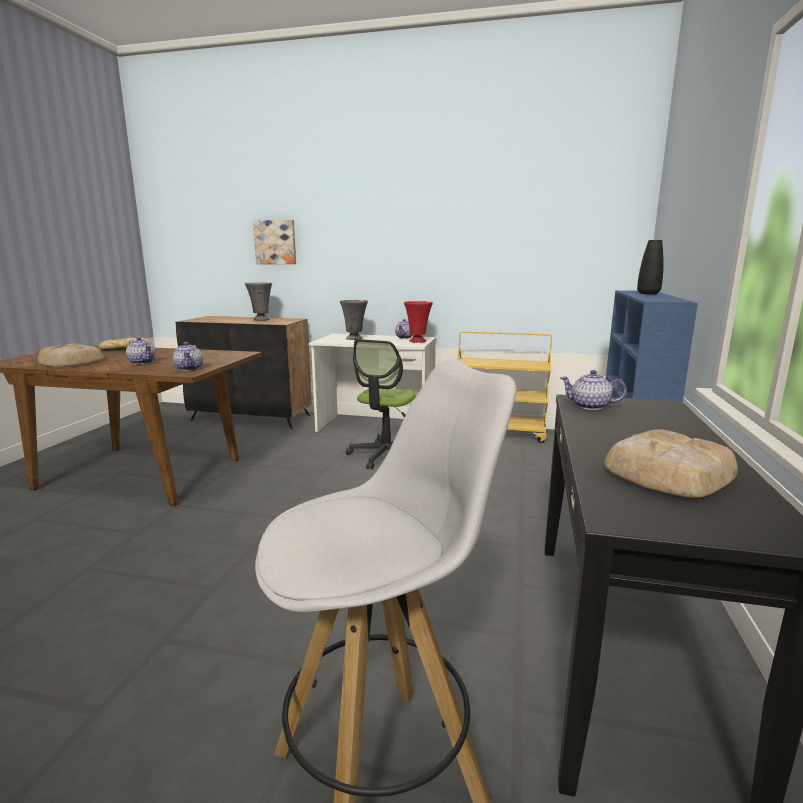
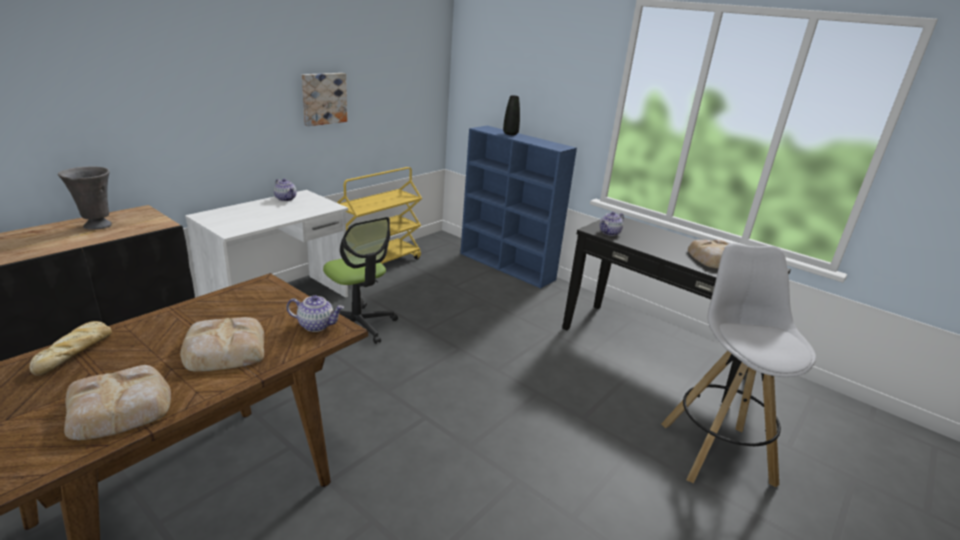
camera: 65 degrees left, 10 degrees up
(142, 362) = (224, 350): teapot -> bread
(275, 242) = (67, 99): picture -> picture (323, 98)
(355, 339) = (249, 216): grey vase -> none
(418, 341) = (318, 201): red vase -> none

